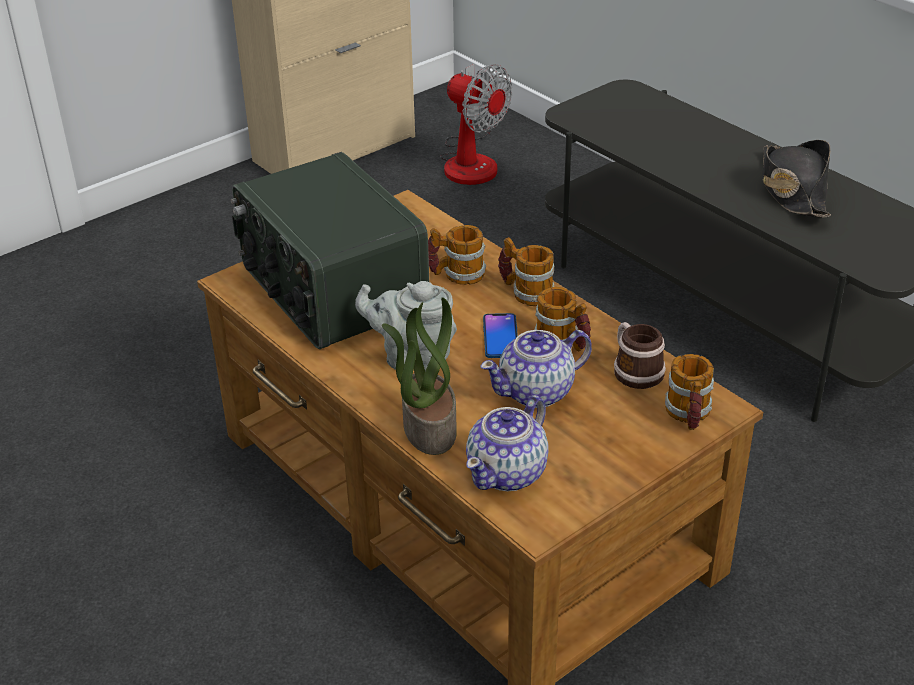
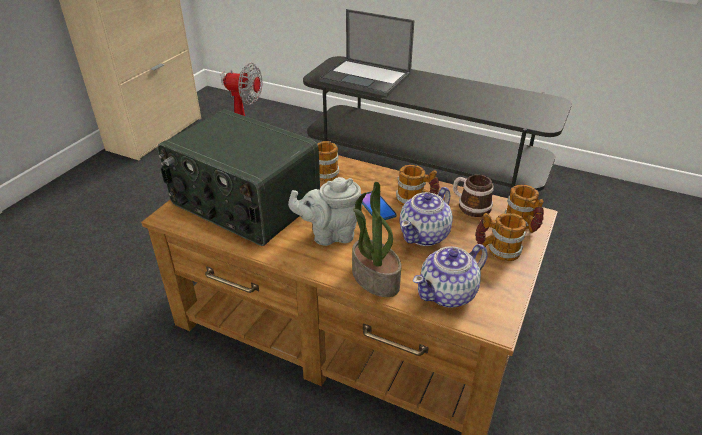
camera: 25 degrees left, 0 degrees up
(508, 472) = (448, 293): teapot -> teapot turned 45 degrees clockwise
(525, 292) = (370, 176): mug -> mug (497, 250)
(649, 129) = (367, 78): none -> laptop
(792, 190) = (464, 93): black hat -> none

